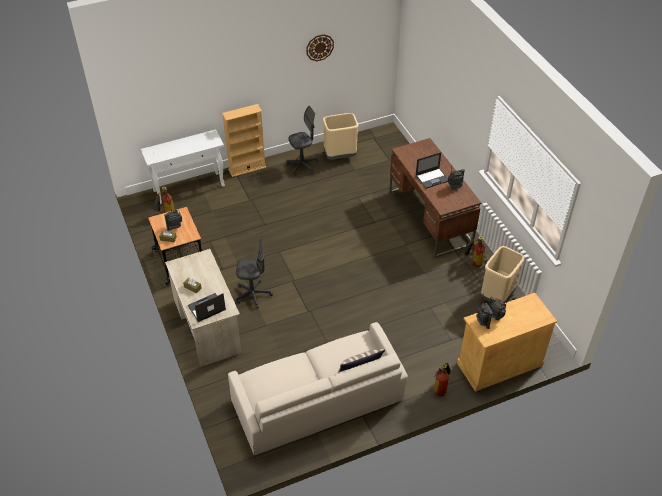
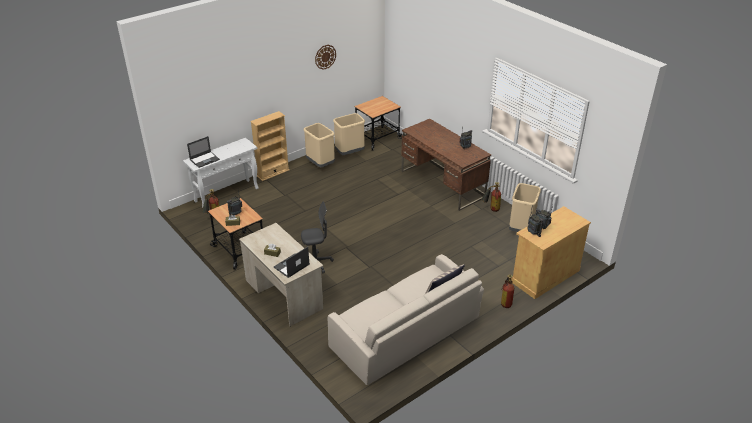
camera: 15 degrees left, 10 degrees down
(302, 165) = (320, 164): grey office chair -> beige trash can
(378, 141) = (377, 138): none -> cart
(432, 178) = (444, 144): laptop -> laptop (205, 159)

